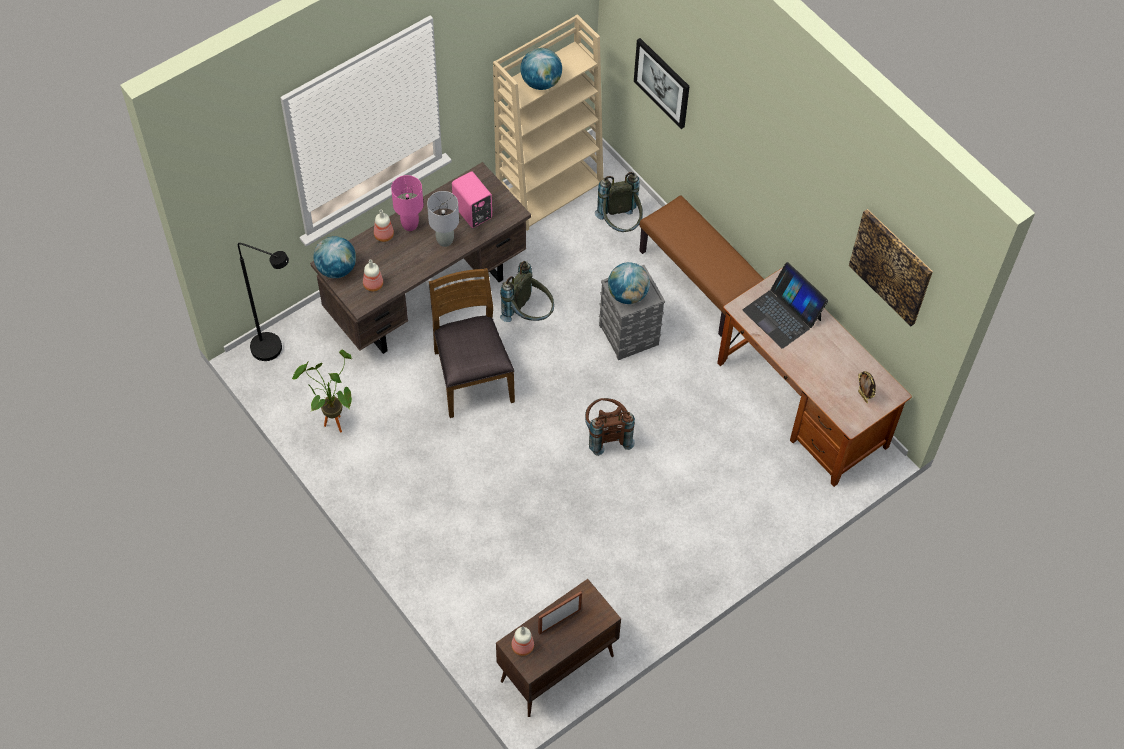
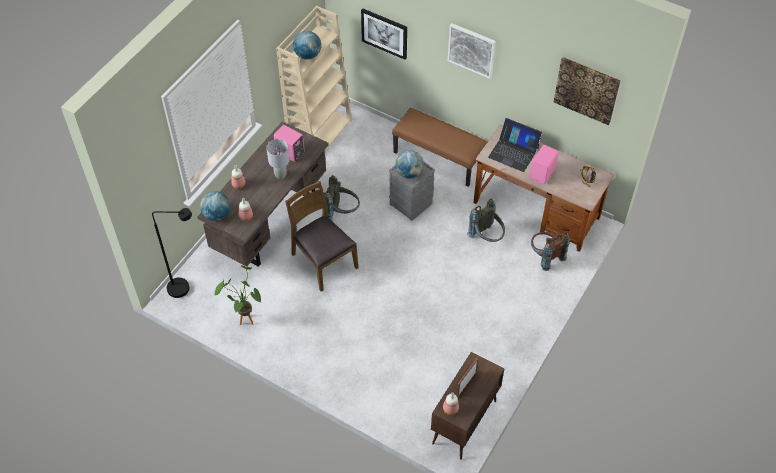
camera: 20 degrees left, 5 degrees down
(410, 225) = (253, 173): pink table lamp -> none
(606, 434) = (426, 268): brown backpack -> brown backpack (545, 256)
(620, 225) = (374, 141): grey backpack -> grey backpack (487, 237)
(761, 151) = (471, 50): none -> picture
(808, 360) = (543, 174): none -> pink speaker

